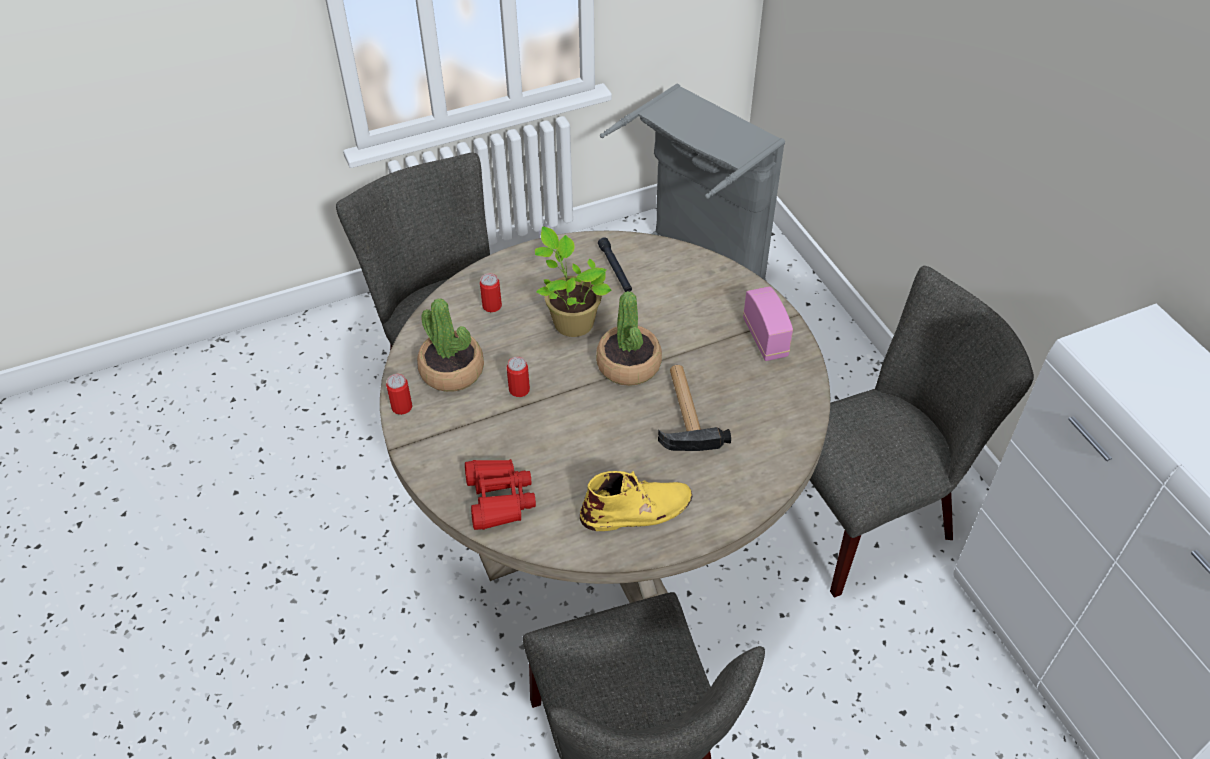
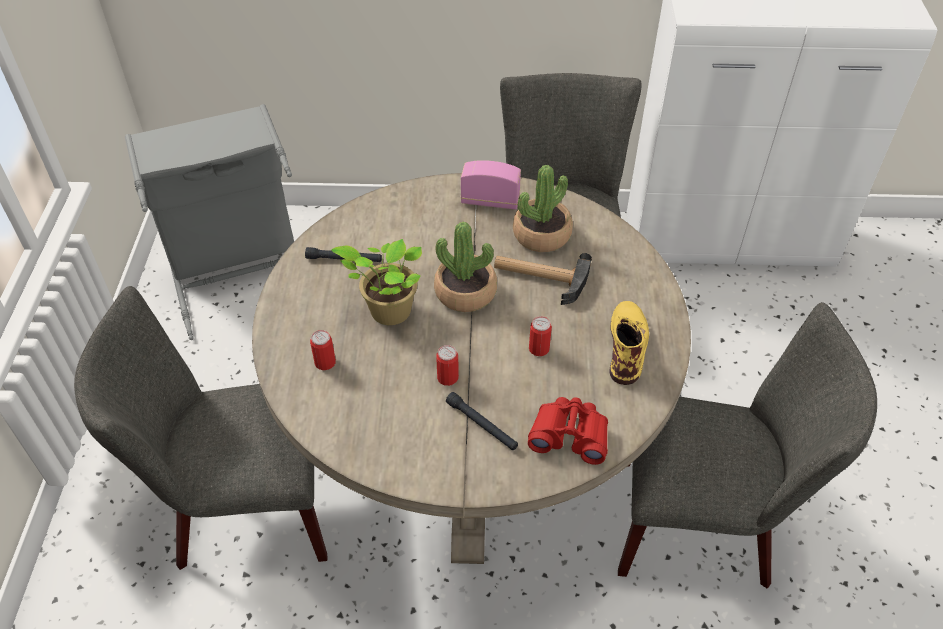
camera: 65 degrees left, 0 degrees up
(402, 407) = (413, 478): can -> can (539, 349)
(452, 370) = (390, 421): potted plant -> potted plant (541, 234)
(479, 432) = (482, 425): none -> black flashlight

